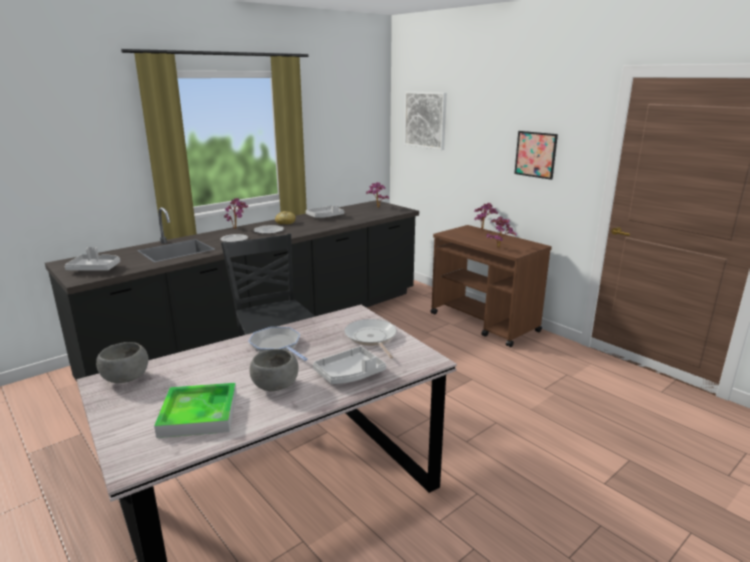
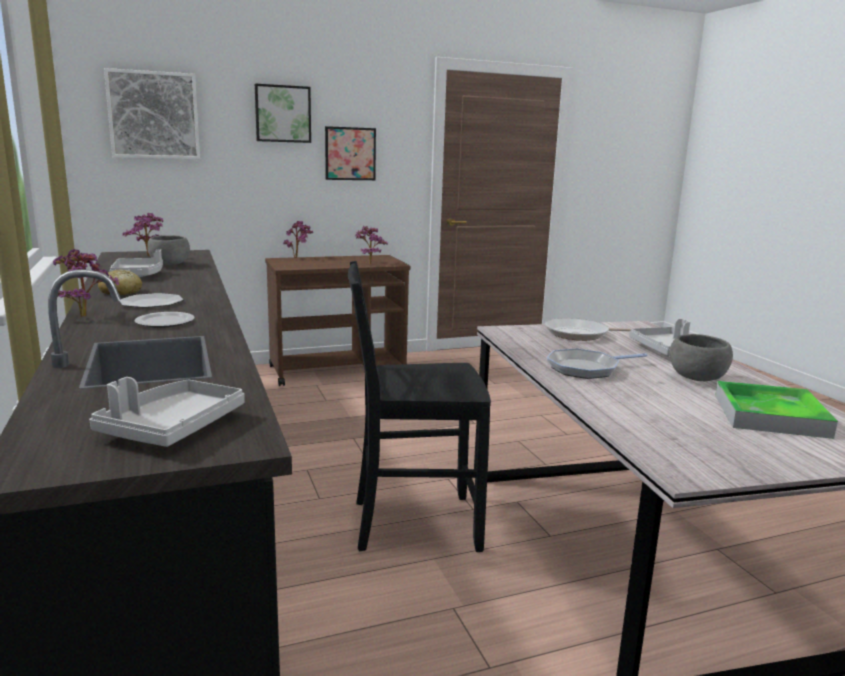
camera: 70 degrees left, 5 degrees down
(126, 378) = (675, 454): grey bowl -> grey bowl (169, 265)
(492, 120) = (282, 114): none -> picture

